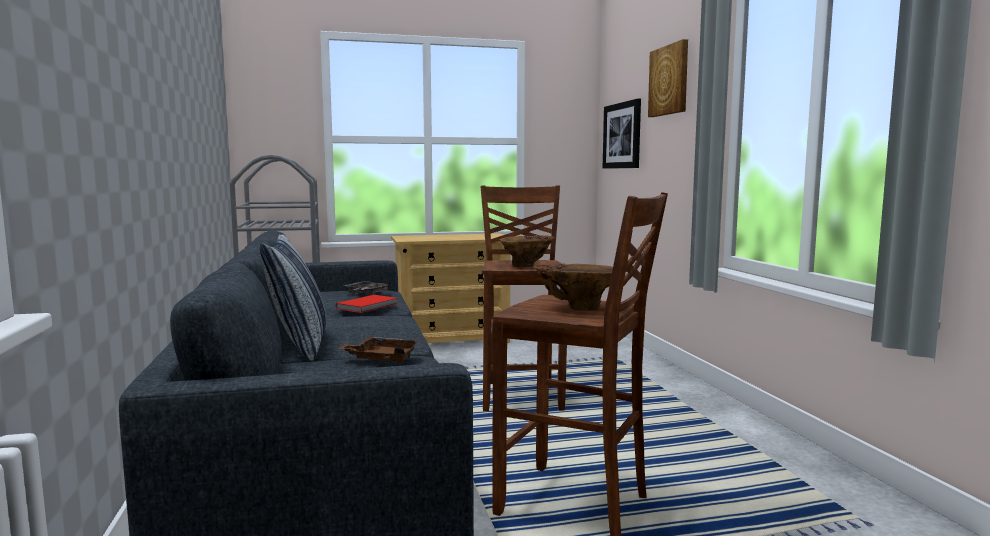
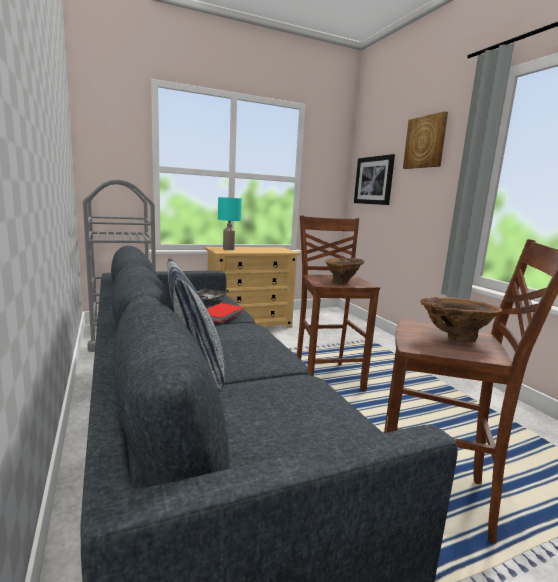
camera: 10 degrees left, 5 degrees up
(382, 358) = (286, 385): brown tray -> none
(418, 237) = (228, 249): none -> turquoise table lamp

